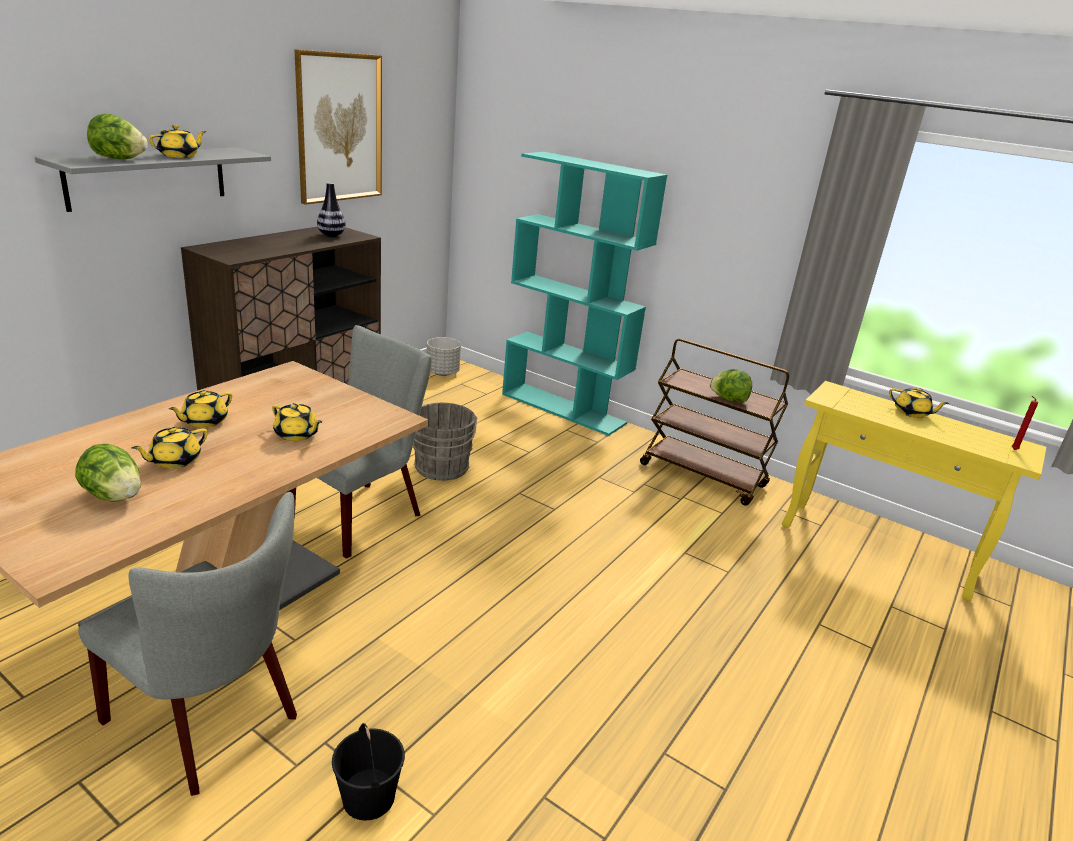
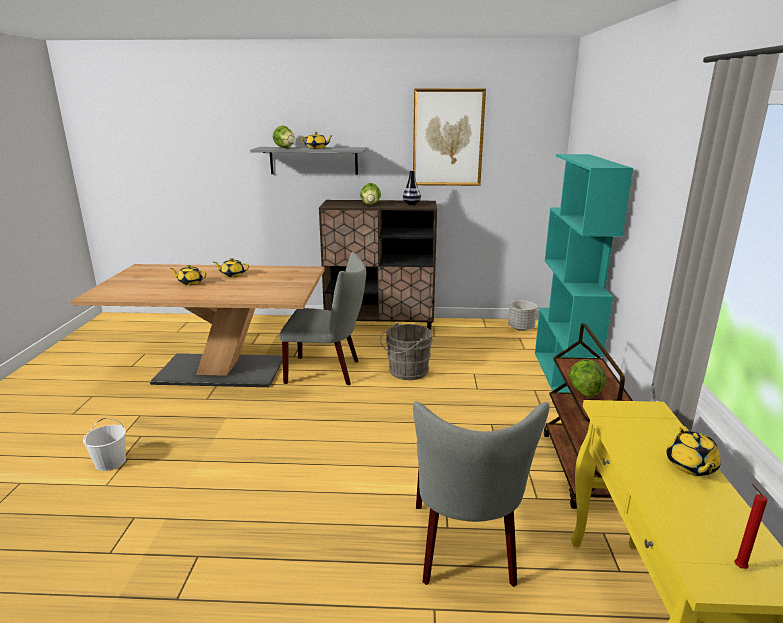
camera: 60 degrees right, 5 degrees down
(114, 496) = (151, 285): lettuce -> lettuce (370, 205)
(211, 722) = (138, 405): grey chair -> grey chair (465, 549)
(297, 435) = (243, 290): yellow teapot -> none
(368, 796) = (111, 461): black bucket -> white bucket

